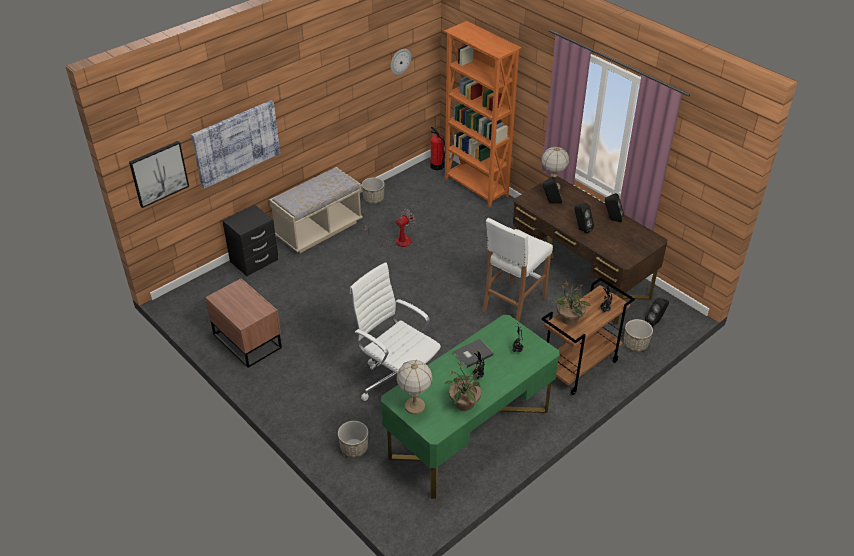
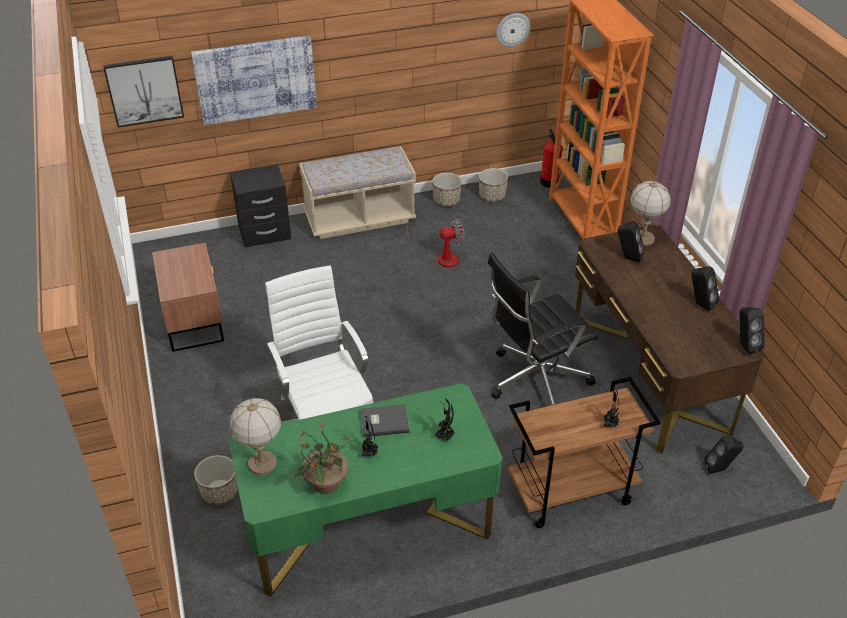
camera: 25 degrees right, 0 degrees up
(513, 304) = (535, 380): white stool -> black office chair
(569, 319) = (551, 420): potted plant -> none
(581, 229) = (646, 304): black speaker -> black speaker (744, 346)
(635, 344) = (670, 490): planter -> planter (492, 196)

